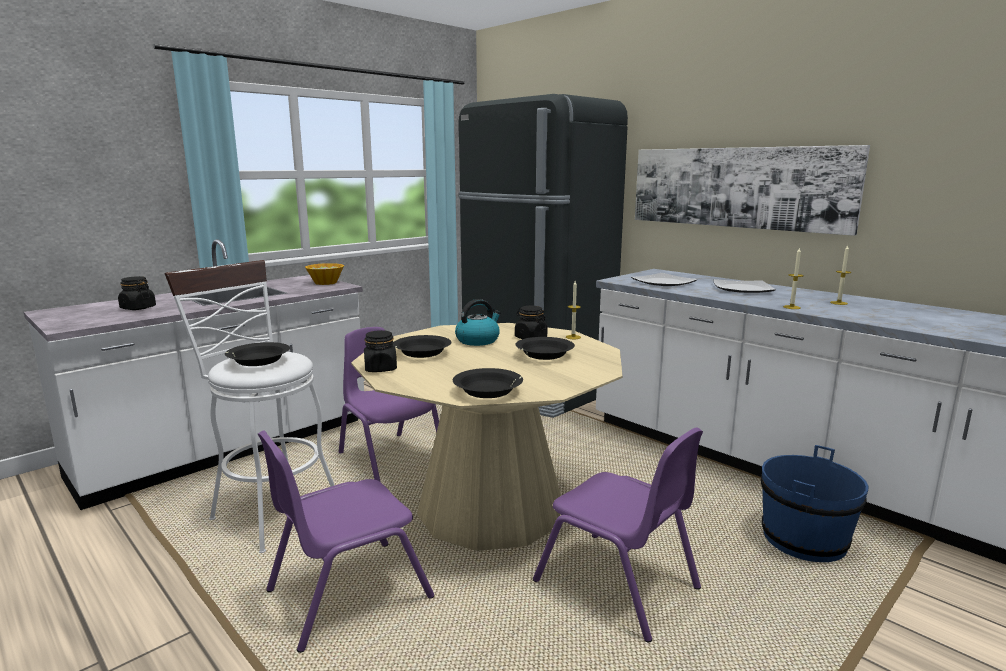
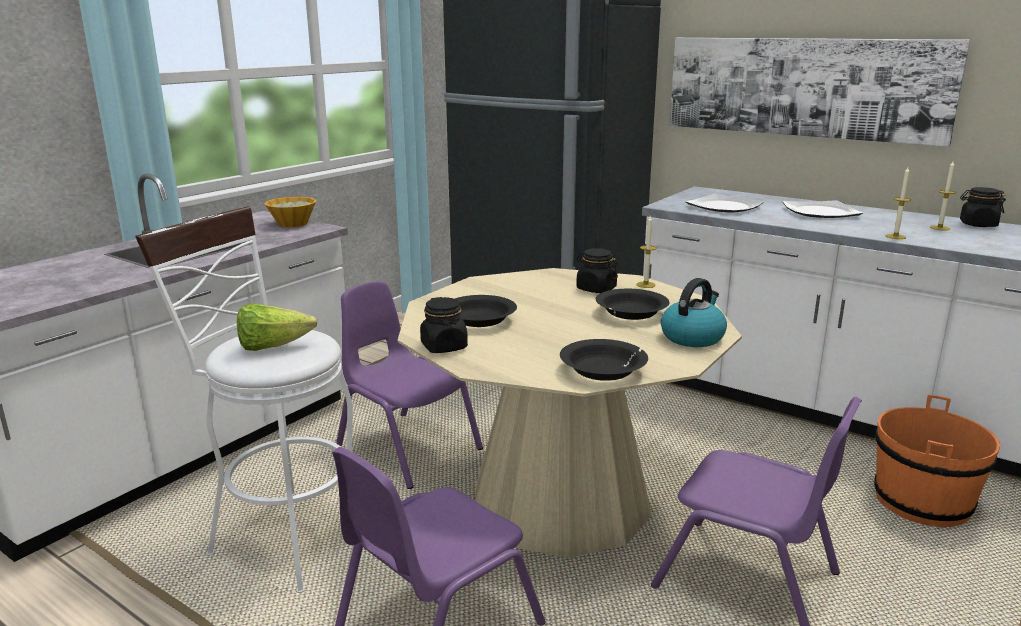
camera: 10 degrees left, 5 degrees up
(138, 308) = (61, 279): black jar -> black jar (977, 224)
(258, 361) = (272, 347): black bowl -> lettuce
(478, 340) = (534, 296): kettle -> kettle (692, 337)
(803, 540) = (921, 502): blue bucket -> orange bucket

